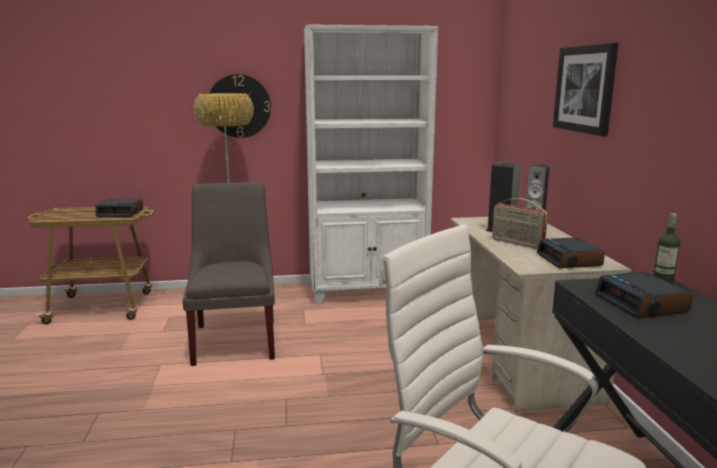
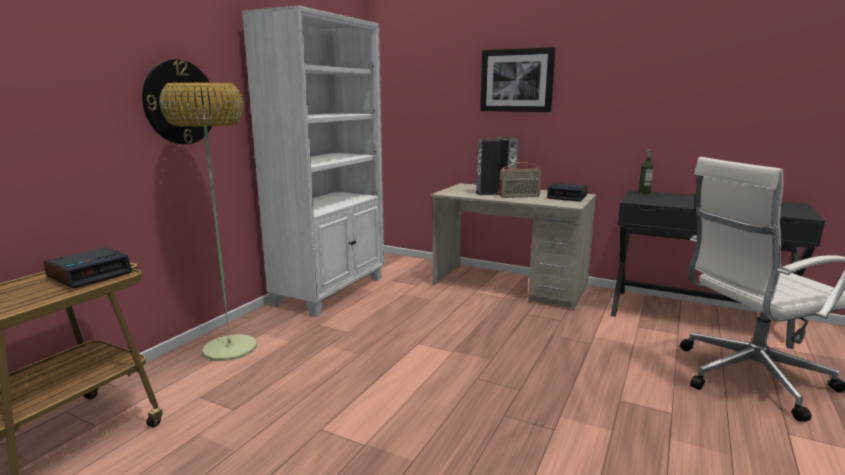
camera: 55 degrees left, 0 degrees up
(236, 339) = (328, 371): grey chair -> none
(642, 303) = (671, 200): alarm clock -> none

